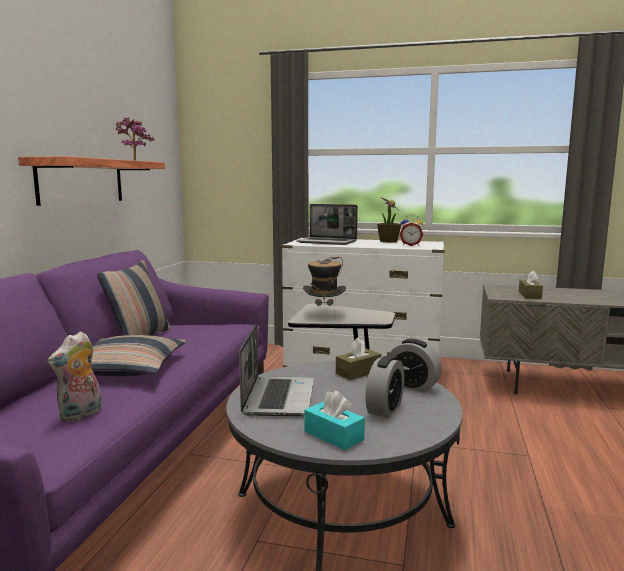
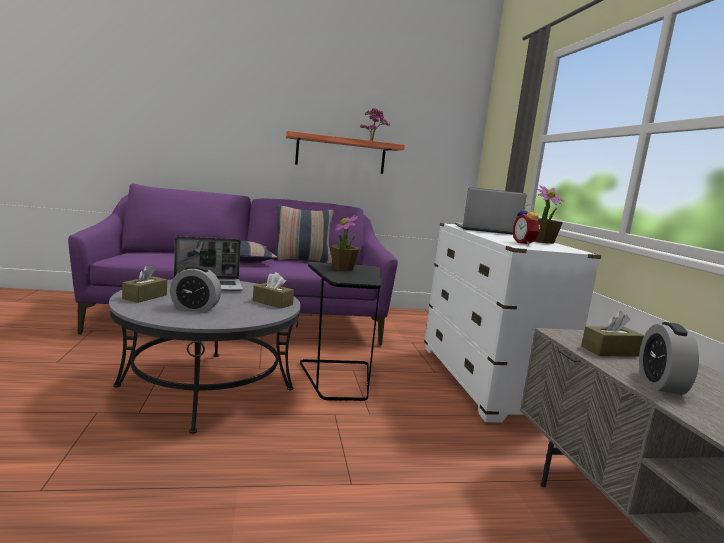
camera: 65 degrees right, 0 degrees up
(81, 414) = (167, 258): plush toy -> none
(324, 314) = (342, 268): hat -> potted plant
(328, 242) = (485, 230): laptop -> laptop turned 90 degrees clockwise
(333, 435) = (145, 297): turquoise tissue box -> brown tissue box
(412, 386) = (249, 316): alarm clock -> alarm clock (660, 384)

